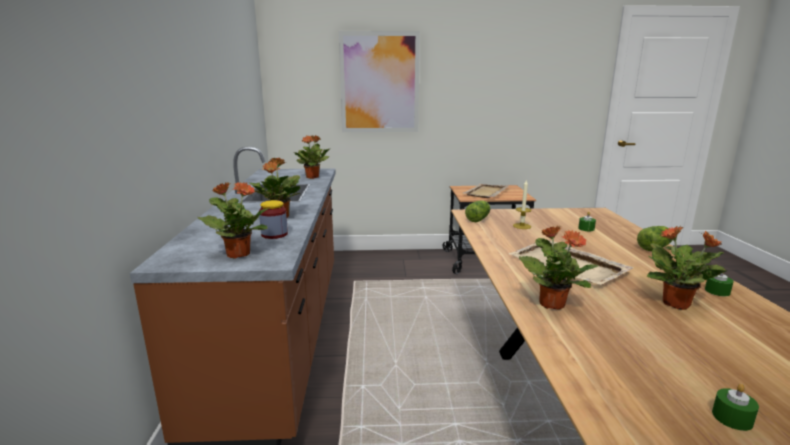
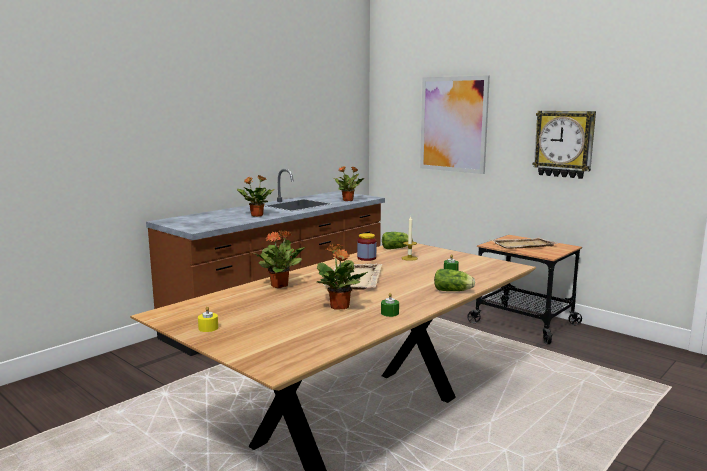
camera: 45 degrees right, 5 degrees down
(238, 254) = (193, 224): potted plant -> none
(274, 234) = (229, 221): jar -> jar (366, 258)
(496, 97) = (564, 144): none -> wall clock
(732, 418) = (208, 328): green candle -> yellow candle

